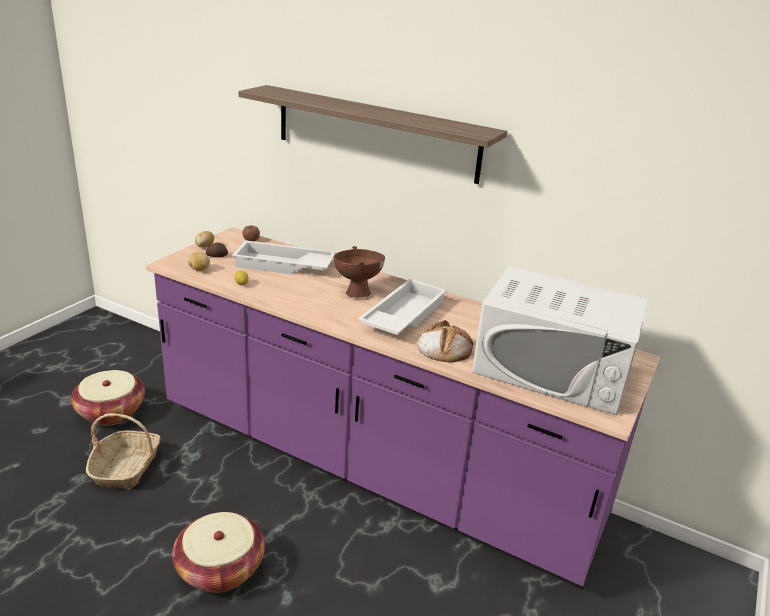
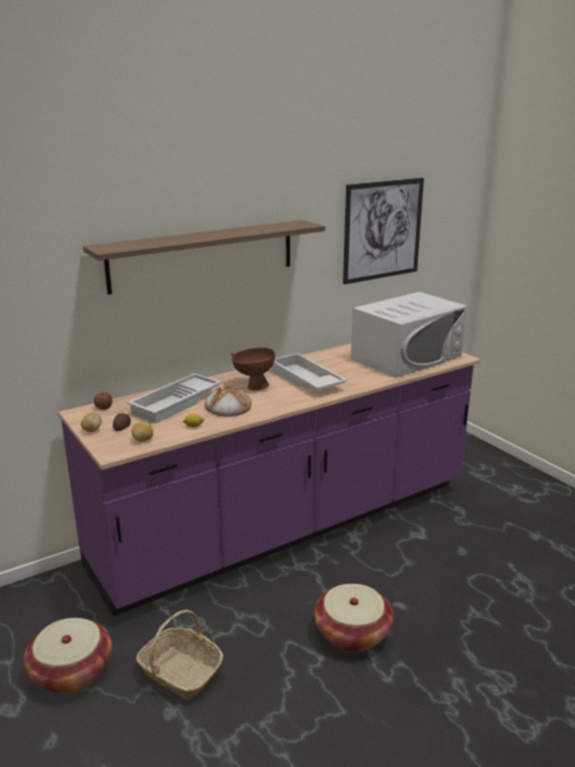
camera: 60 degrees left, 5 degrees down
(444, 347) = (359, 378): bread -> bread (227, 407)
(644, 188) = (383, 230): none -> picture

